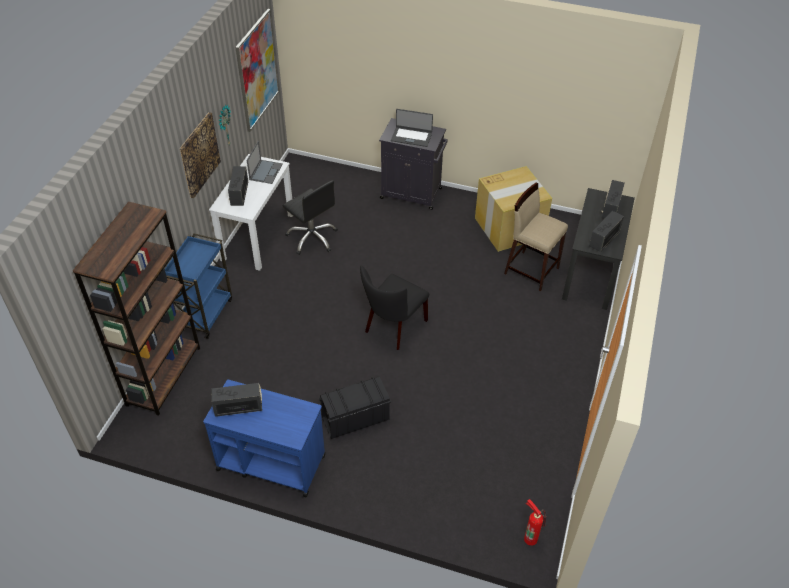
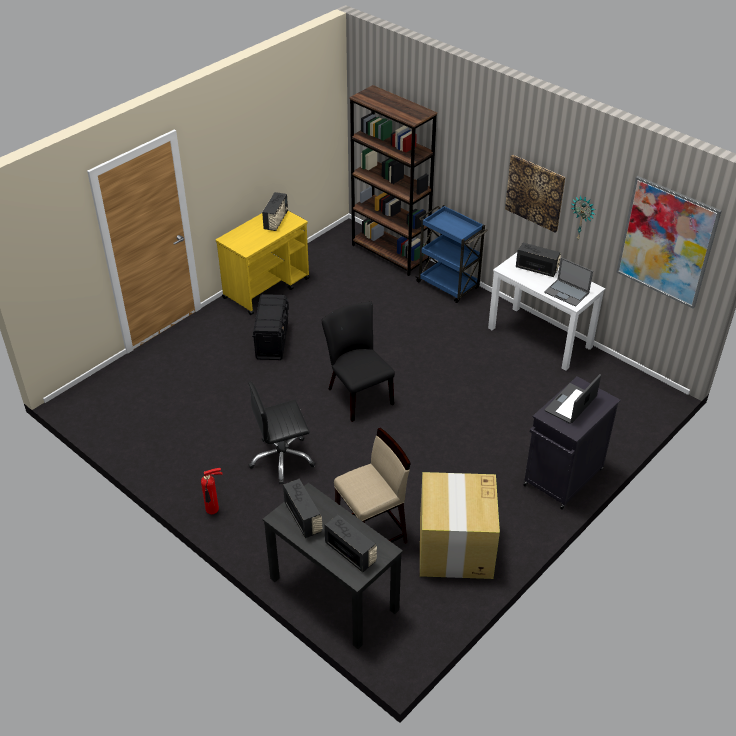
camera: 115 degrees right, 5 degrees down
(270, 462) = (267, 288): blue cart -> yellow cart
(312, 238) = (519, 374): black office chair -> black office chair (282, 459)
(531, 537) = (86, 401): fire extinguisher -> fire extinguisher (213, 510)

